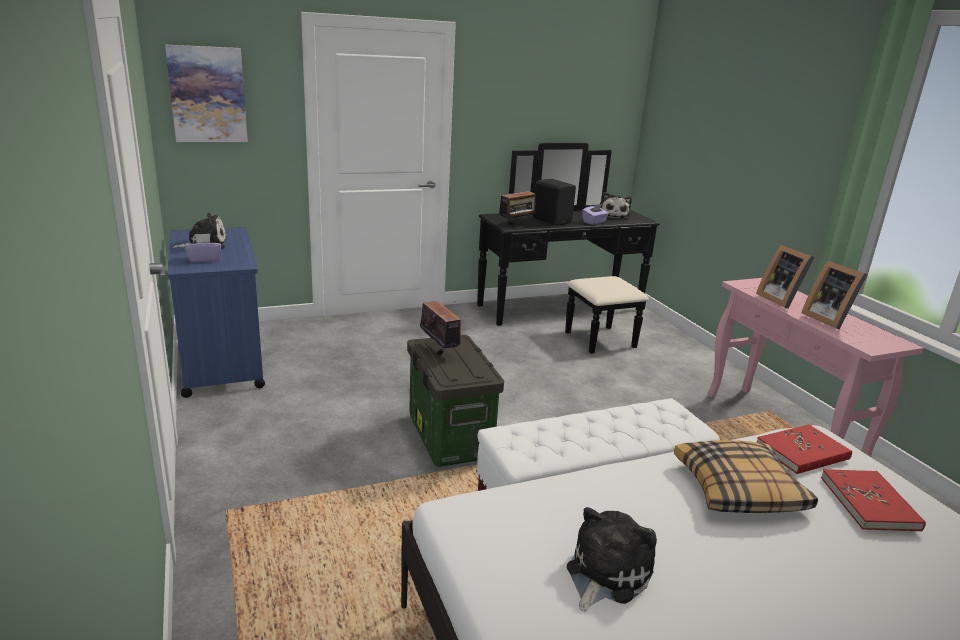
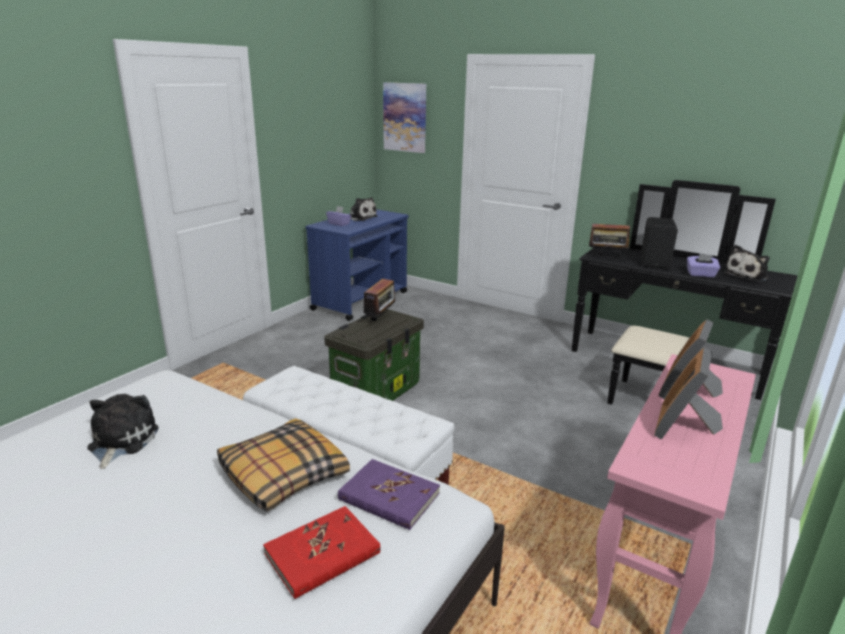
camera: 55 degrees right, 0 degrees up
(605, 574) = (121, 441): plush toy -> plush toy turned 90 degrees counterclockwise
(802, 452) = (389, 497): red book -> purple book

